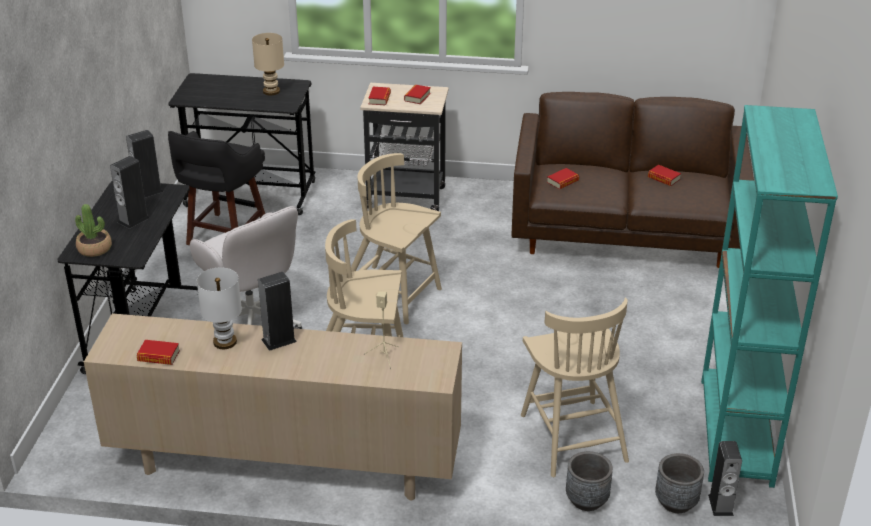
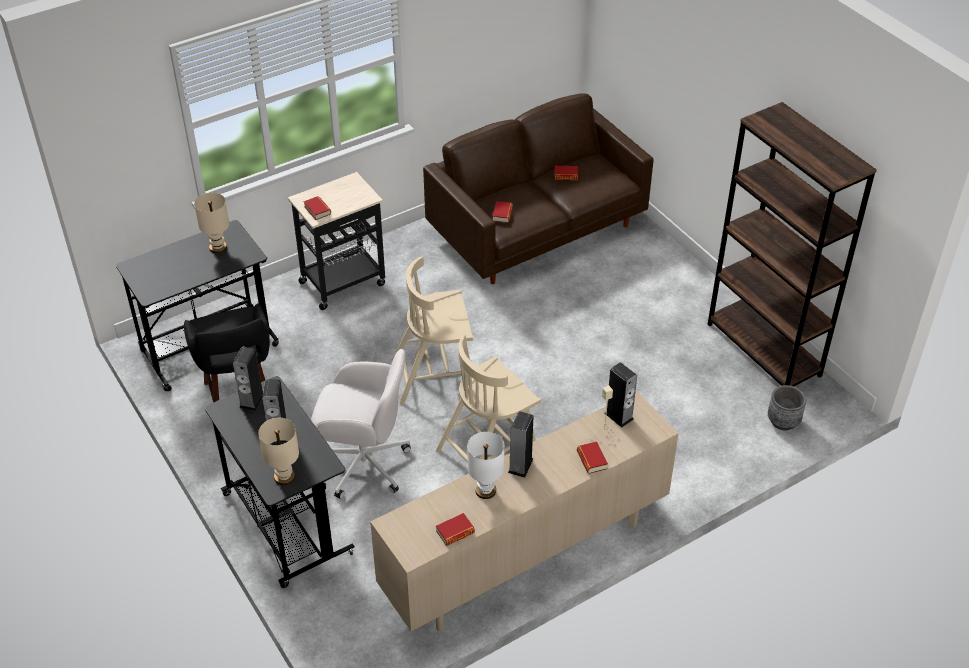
camera: 40 degrees left, 10 degrees up
(95, 248) = (284, 476): potted plant -> beige table lamp
(417, 97) = (345, 194): book -> book (591, 460)
(572, 435) = (677, 413): beige chair -> none
(586, 500) = (734, 454): grey planter -> none
(720, 505) = (807, 407): speaker -> speaker (619, 416)
(736, 432) = (764, 350): turquoise bookcase -> brown bookcase

